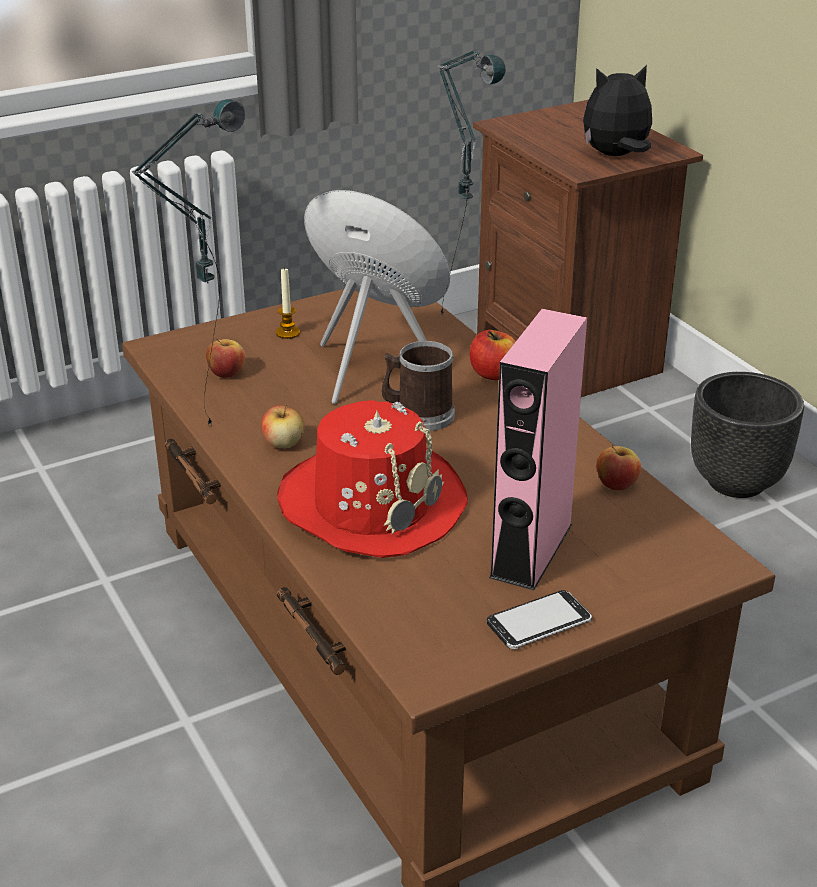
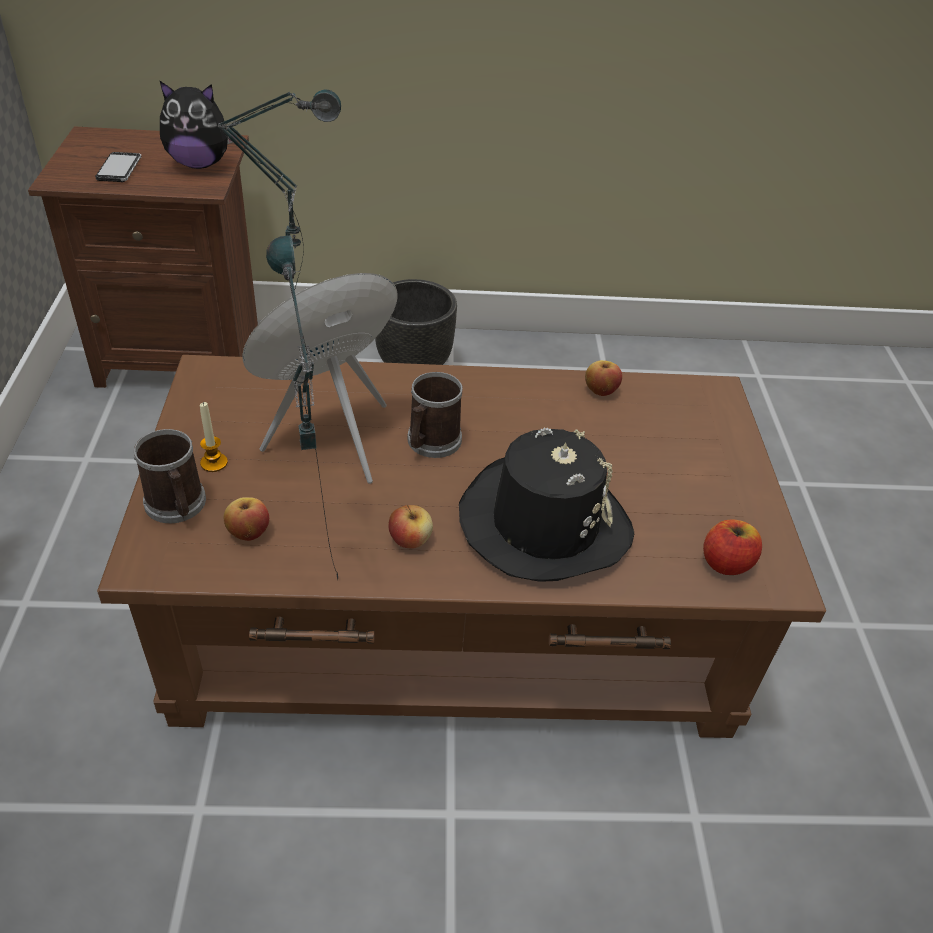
camera: 65 degrees left, 10 degrees up
(227, 337) = (177, 506): none -> mug
(371, 504) = (543, 522): red hat -> black hat
(493, 374) = (403, 378): apple -> apple (725, 563)
(531, 550) = (657, 465): pink speaker -> none
(539, 623) = (745, 499): phone -> phone (119, 169)
(616, 156) = (200, 164): plush toy -> plush toy turned 105 degrees counterclockwise

